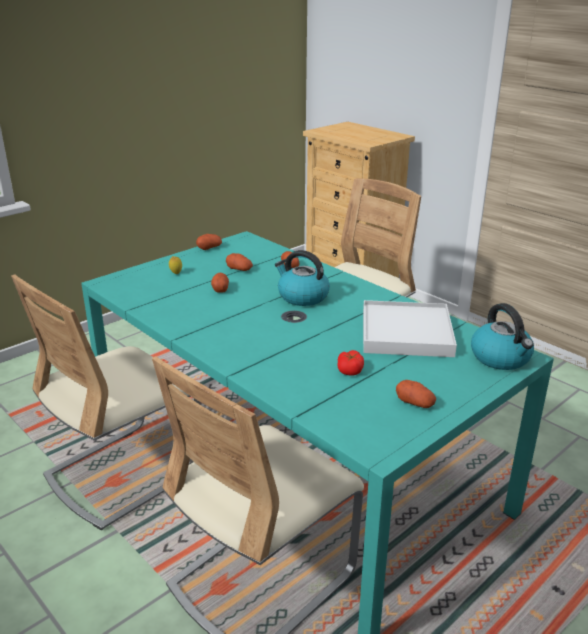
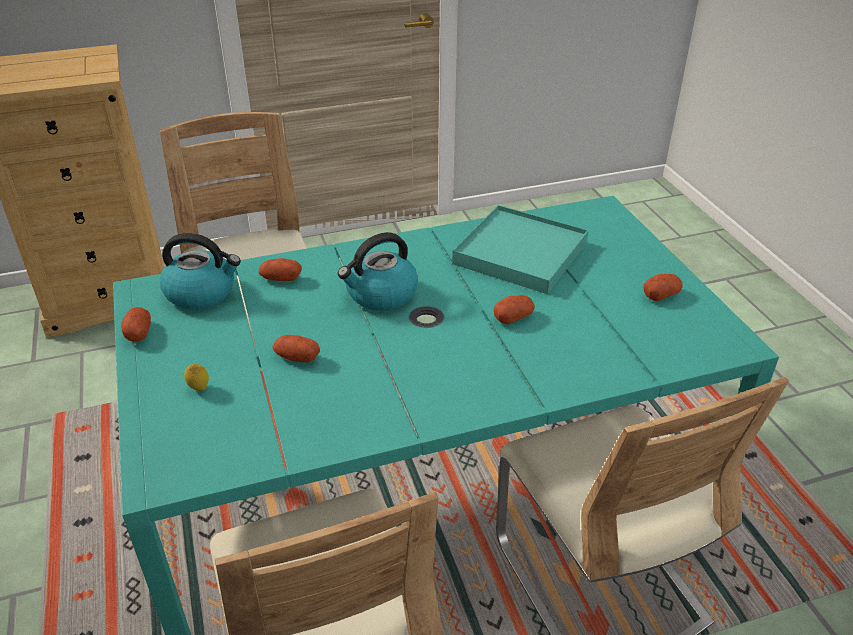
camera: 65 degrees left, 10 degrees up
(239, 269) = (247, 323): potato -> potato (513, 318)
(350, 370) = (579, 314): tomato -> none
(406, 333) = (520, 253): white tray -> turquoise tray
(501, 358) = (601, 220): kettle -> kettle (202, 292)

